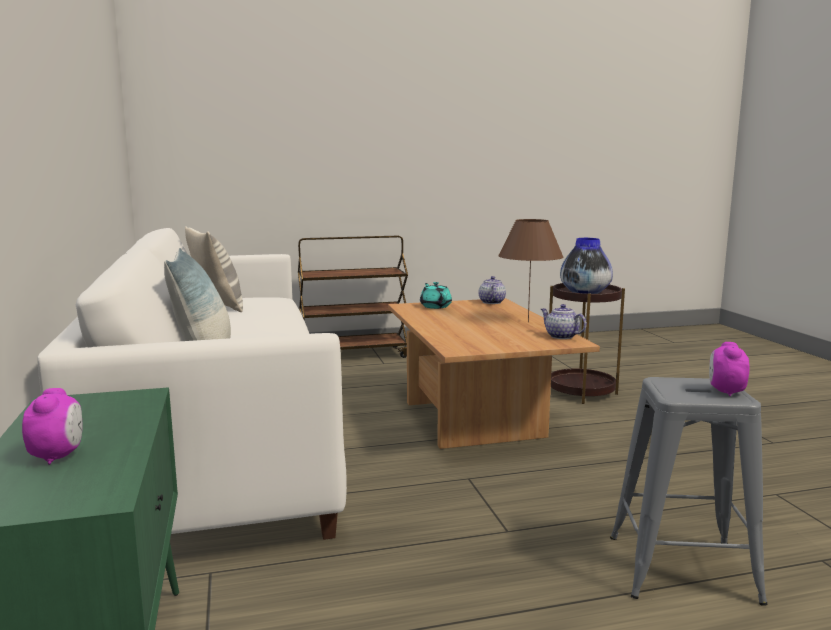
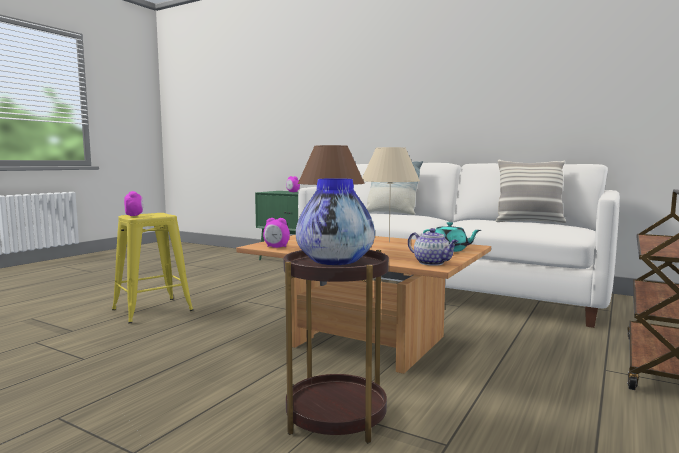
camera: 135 degrees right, 5 degrees down
(442, 321) = (389, 242): none -> beige table lamp
(560, 336) = (276, 247): teapot -> alarm clock
(682, 569) = (152, 310): grey stool -> yellow stool

